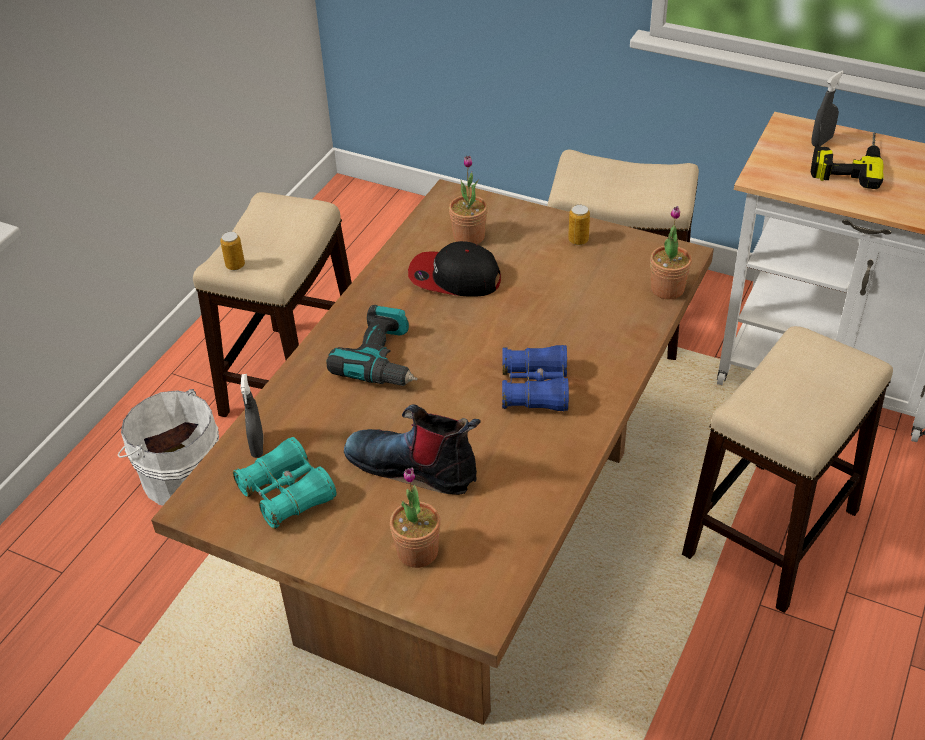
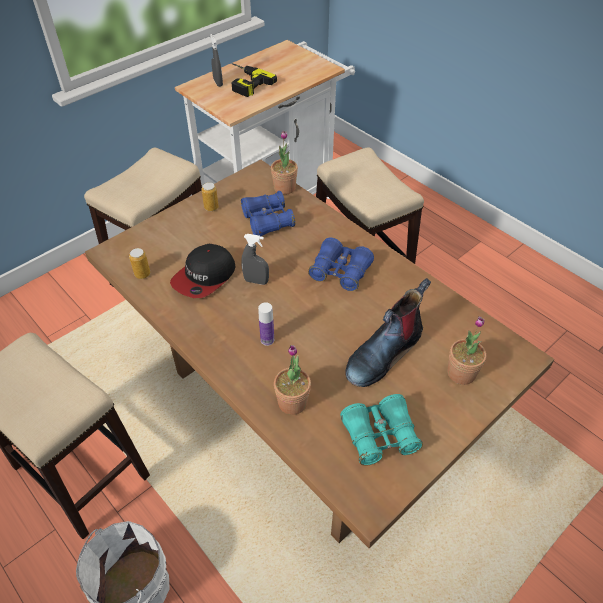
camera: 70 degrees left, 5 degrees up
(235, 265) = (53, 421): can -> can (142, 274)
(257, 446) = (321, 443): grey spray bottle -> grey spray bottle (256, 281)
(383, 360) = (267, 340): power drill -> bottle
(469, 237) = (166, 256): potted plant -> potted plant (292, 402)
(588, 295) = (267, 221): none -> blue binoculars

